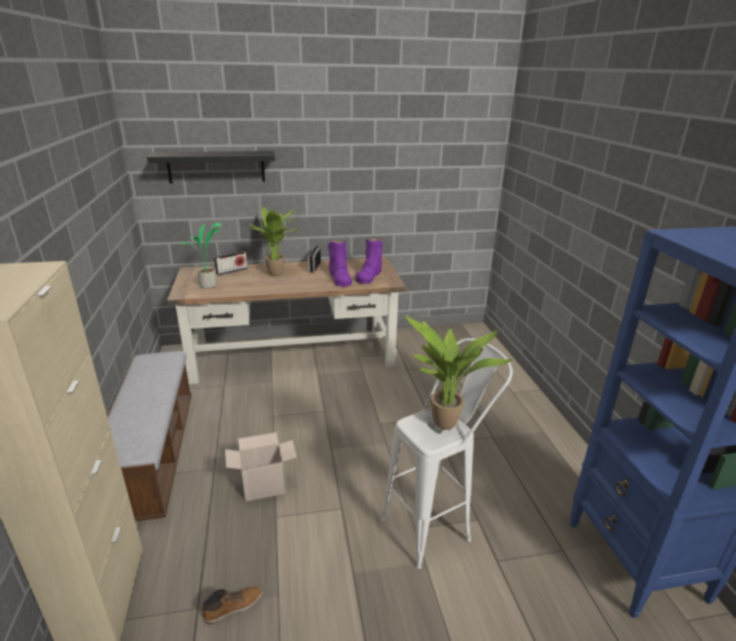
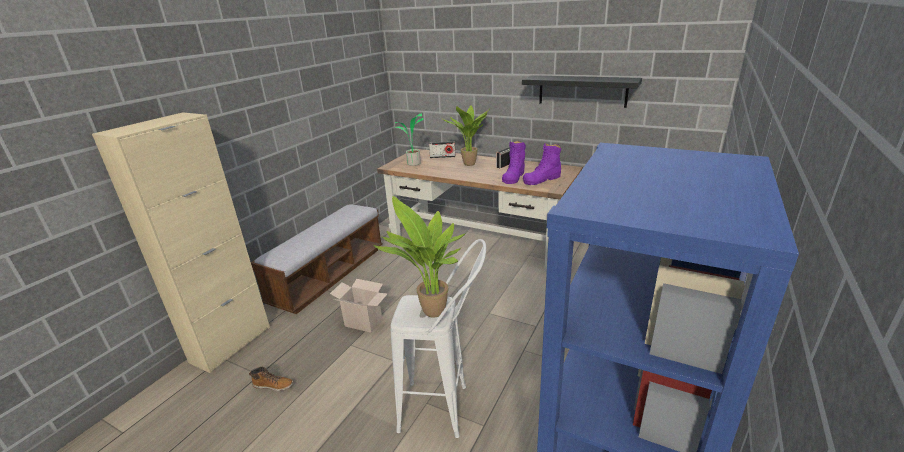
camera: 40 degrees right, 0 degrees up
(216, 167) = (443, 69): black shelf -> black shelf (582, 91)

